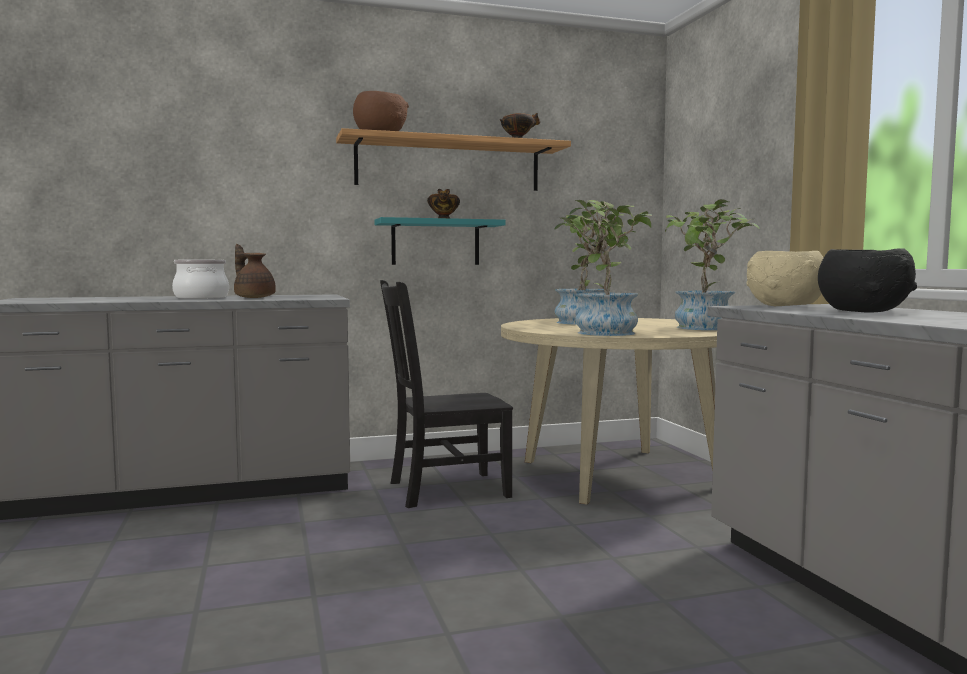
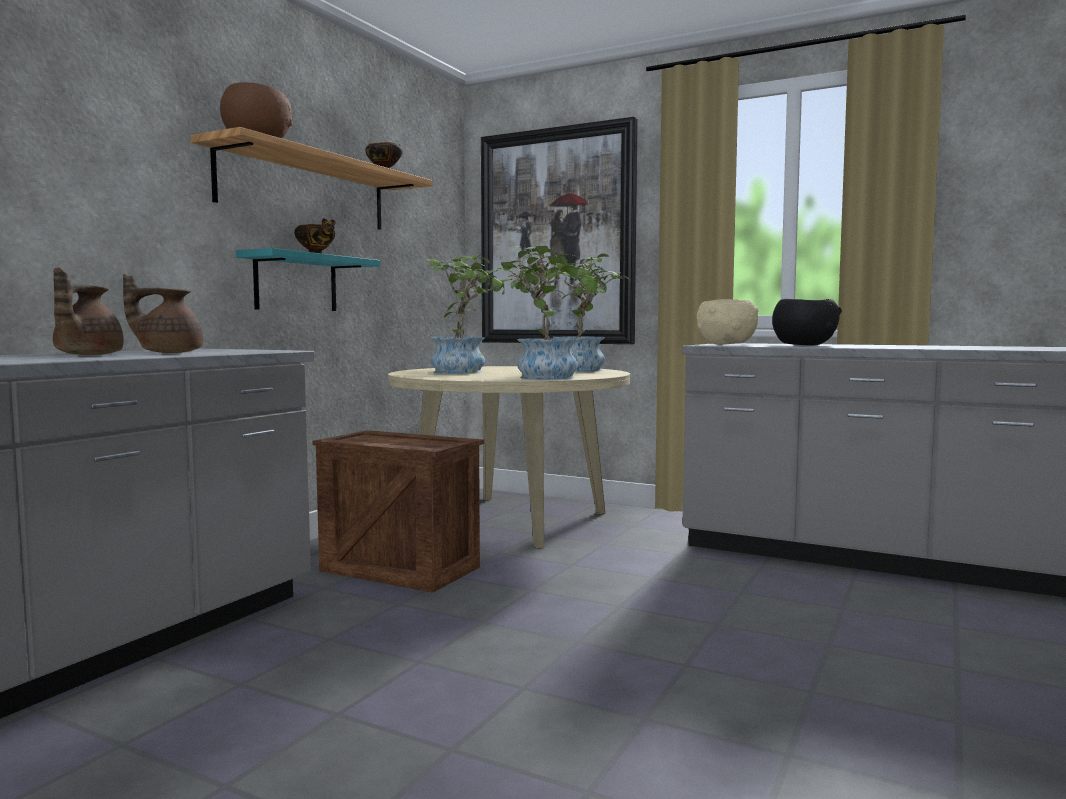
camera: 45 degrees left, 0 degrees up
(201, 297) = (86, 355): cooking pot -> brown teapot
(444, 490) = (398, 569): black chair -> crate
(724, 182) = (557, 237): none -> picture

